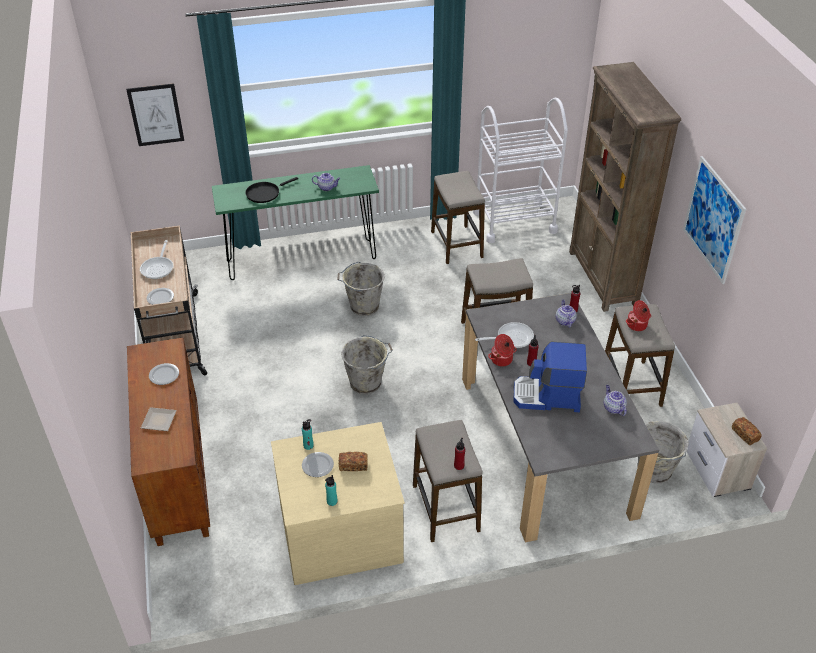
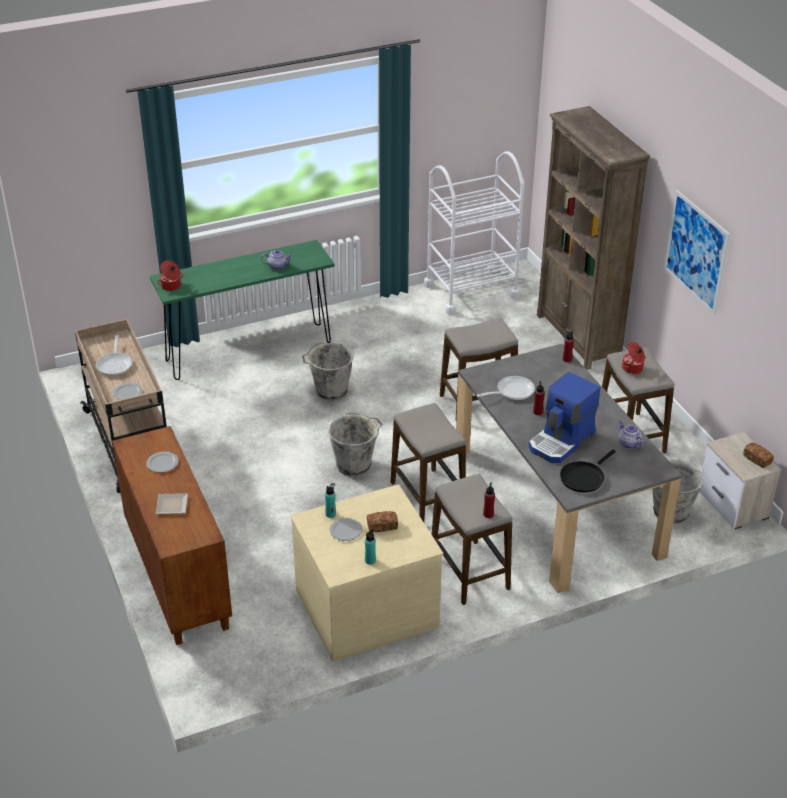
camera: 10 degrees left, 5 degrees down
(156, 115) = (88, 202): picture -> none
(265, 193) = (212, 278): black frying pan -> black frying pan (584, 477)
(456, 245) = (414, 320): stool -> stool (427, 497)
(502, 360) = (507, 412): cooking pot -> cooking pot (171, 286)
(547, 397) = (562, 441): coffee machine -> coffee machine turned 45 degrees counterclockwise
(564, 321) = (561, 370): teapot -> none

